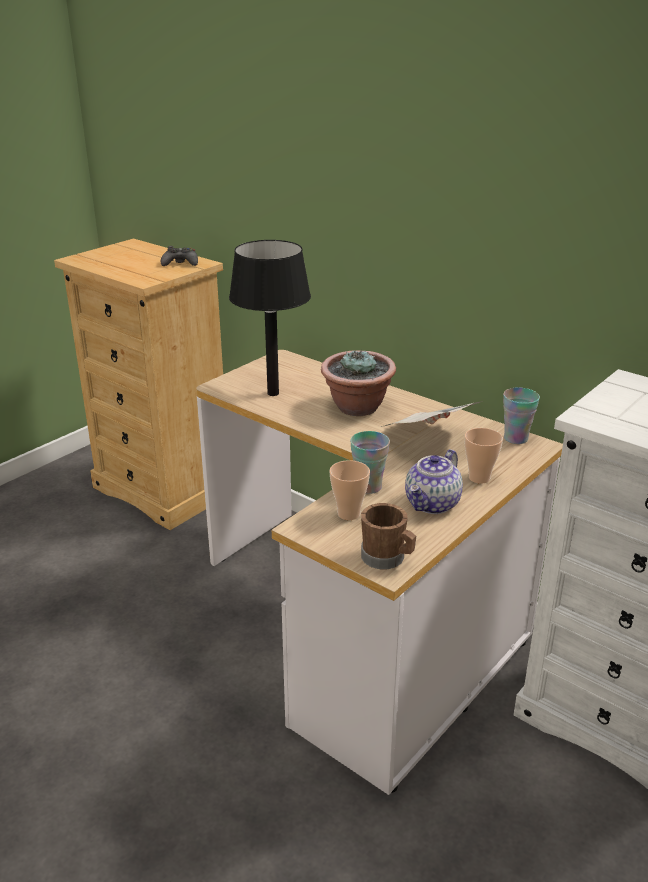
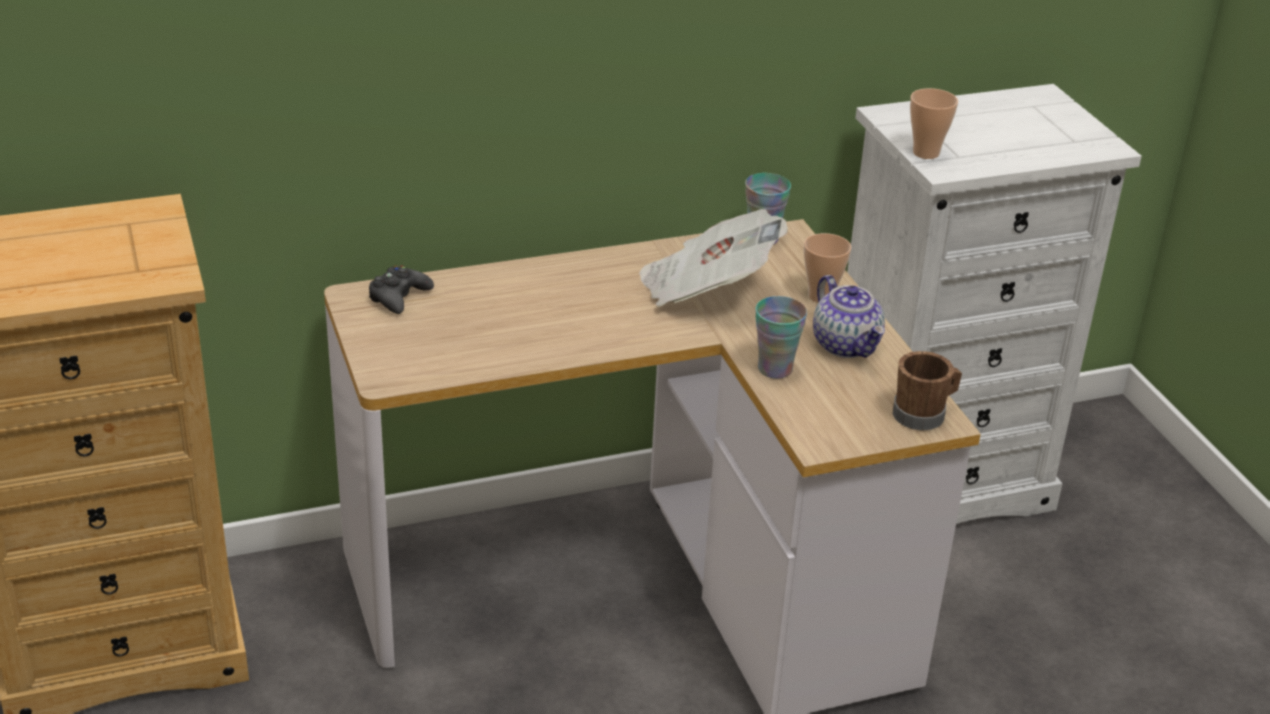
camera: 60 degrees left, 5 degrees up
(180, 263) = (129, 226): black game controller -> black game controller (399, 297)
(273, 393) = (464, 343): black table lamp -> none
(349, 514) = (819, 403): cup -> cup (926, 153)
(357, 408) = (578, 301): potted plant -> none

